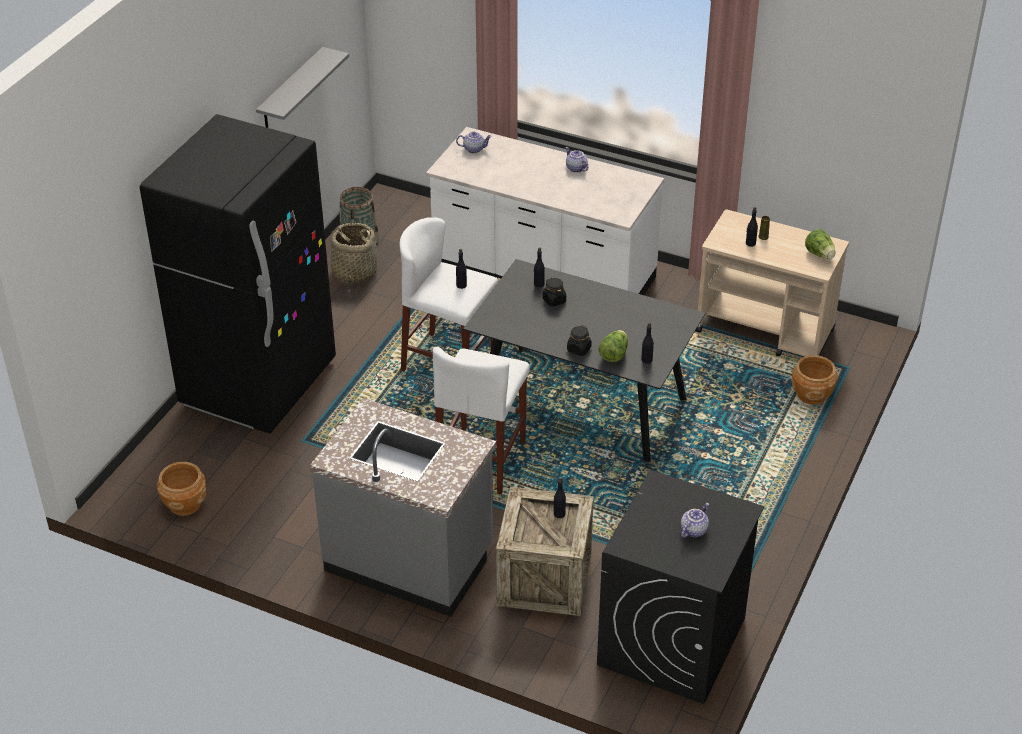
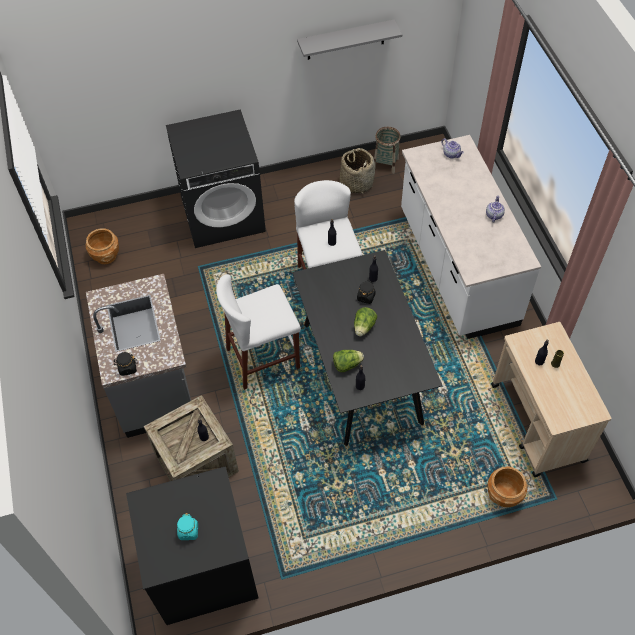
camera: 50 degrees right, 15 degrees up
(259, 383) = (223, 214): black fridge -> black washing machine
(579, 349) = (333, 343): black jar -> black jar (127, 368)
(693, 530) = (188, 531): teapot -> turquoise jar
(820, 254) = (575, 410): lettuce -> lettuce (364, 327)

